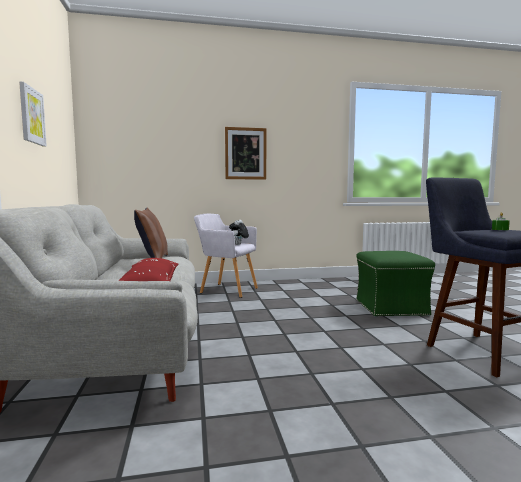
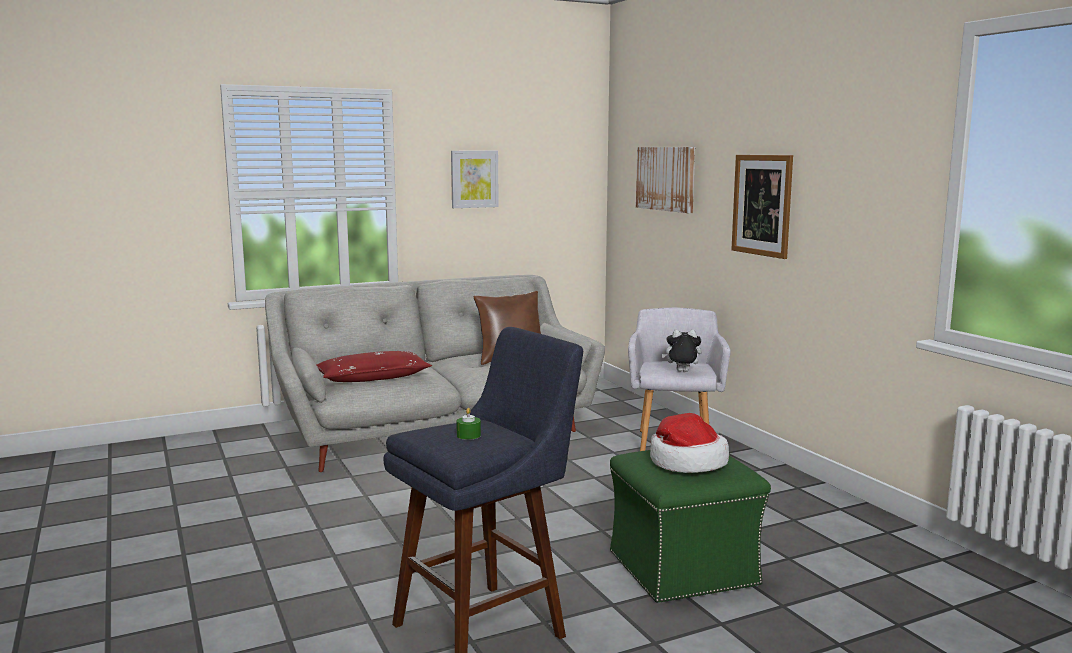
camera: 75 degrees right, 5 degrees up
(155, 140) = (666, 178): none -> picture
(395, 253) = (686, 462): none -> hat

